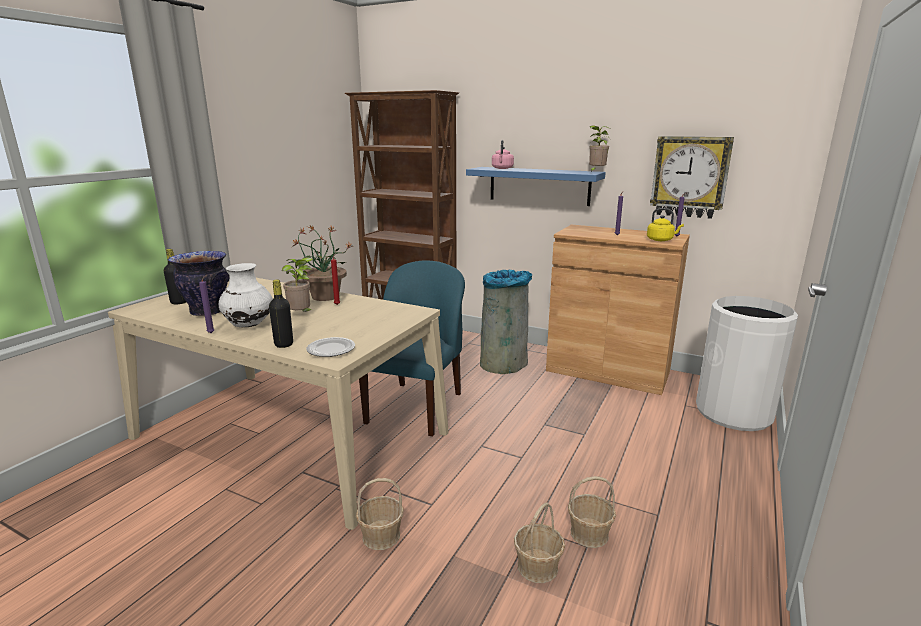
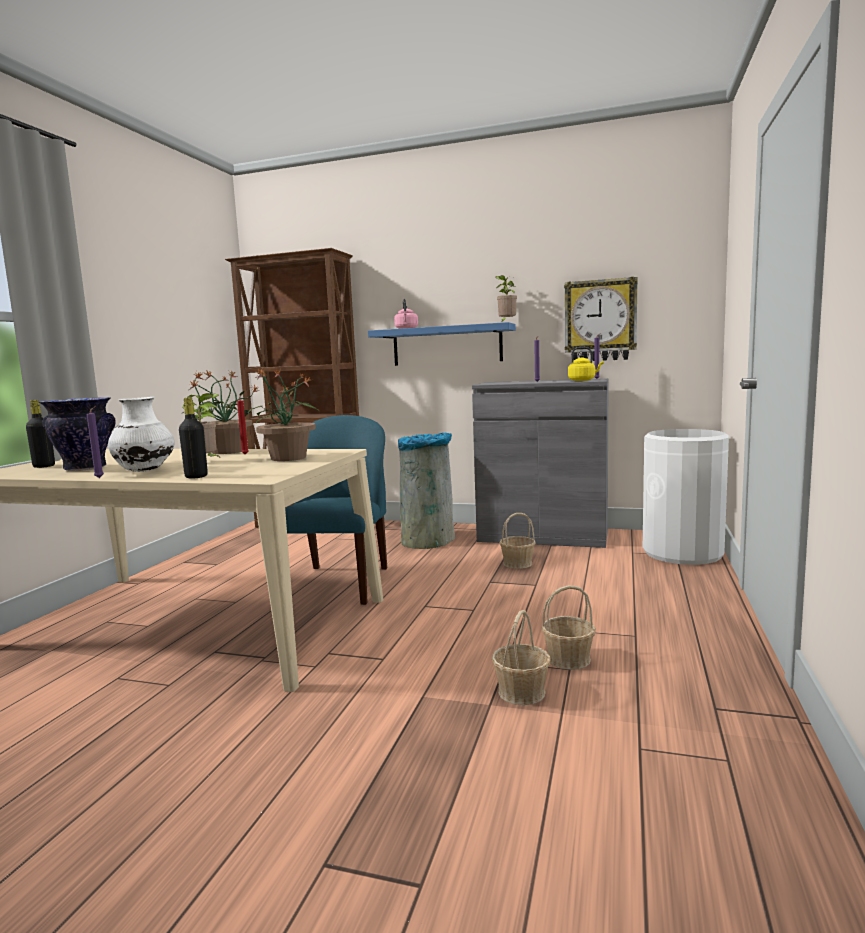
camera: 10 degrees left, 10 degrees down
(331, 350) = (256, 475): plate -> none
(368, 319) = (288, 458): none -> potted plant
(381, 536) = (330, 692): basket -> basket (517, 563)
(607, 371) = (543, 535): brown cabinet -> grey cabinet

